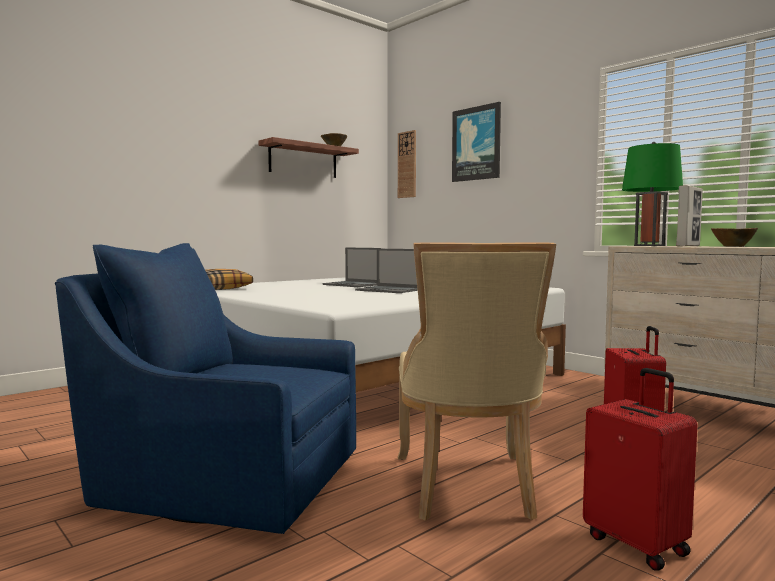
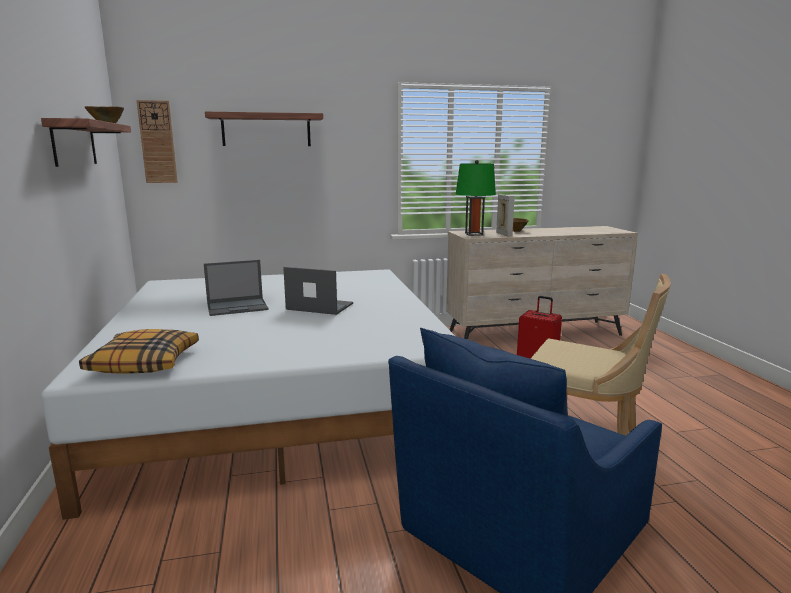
camera: 60 degrees left, 10 degrees up
(389, 290) = (319, 306): laptop -> laptop turned 135 degrees counterclockwise
(476, 143) = (266, 130): picture -> shelf
(637, 544) = (668, 420): red suitcase -> none

